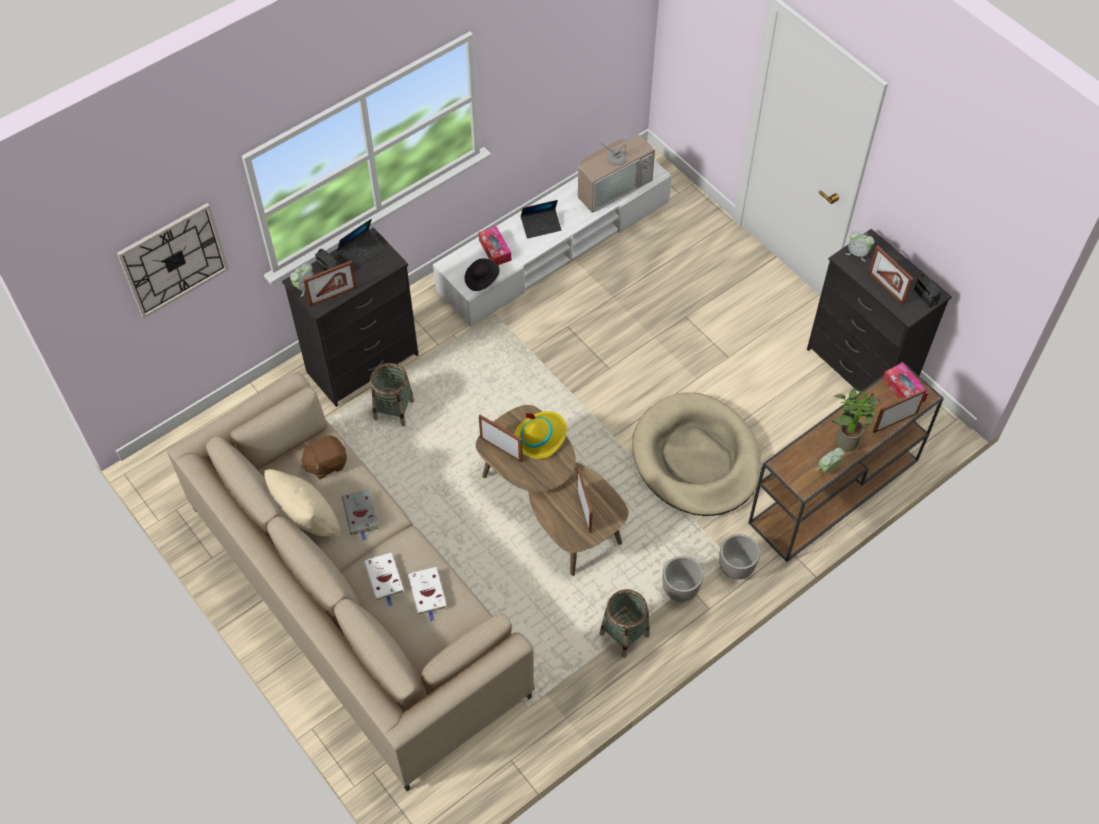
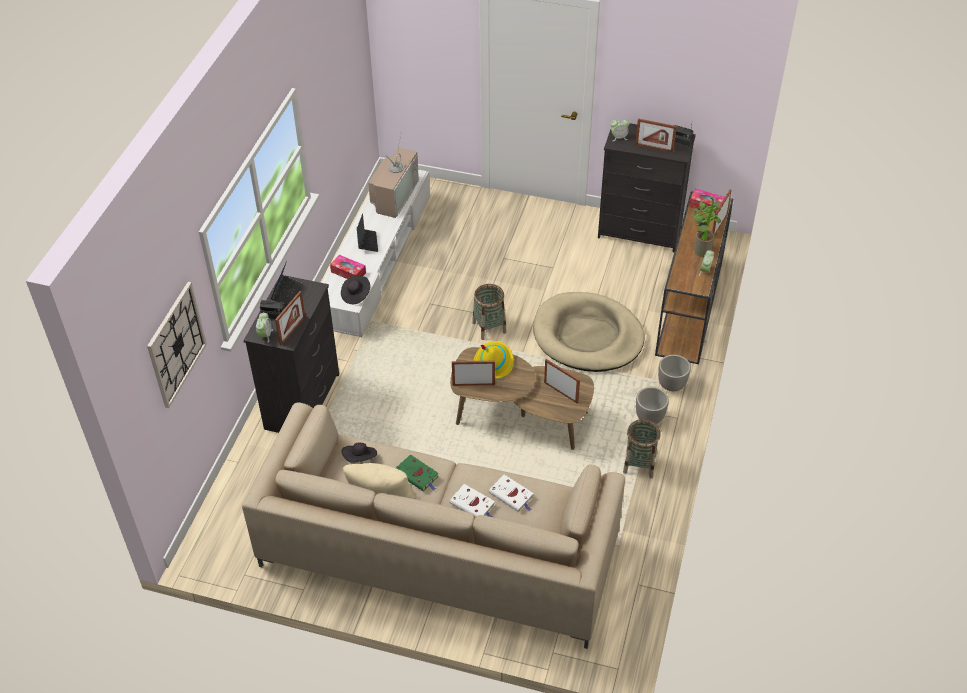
camera: 35 degrees left, 10 degrees down
(325, 463) = (360, 458): brown plush toy -> black hat
(361, 515) = (417, 475): grey book -> green book
(394, 410) = (353, 418): basket -> basket (489, 327)
(541, 226) = (367, 242): laptop -> laptop turned 45 degrees counterclockwise

